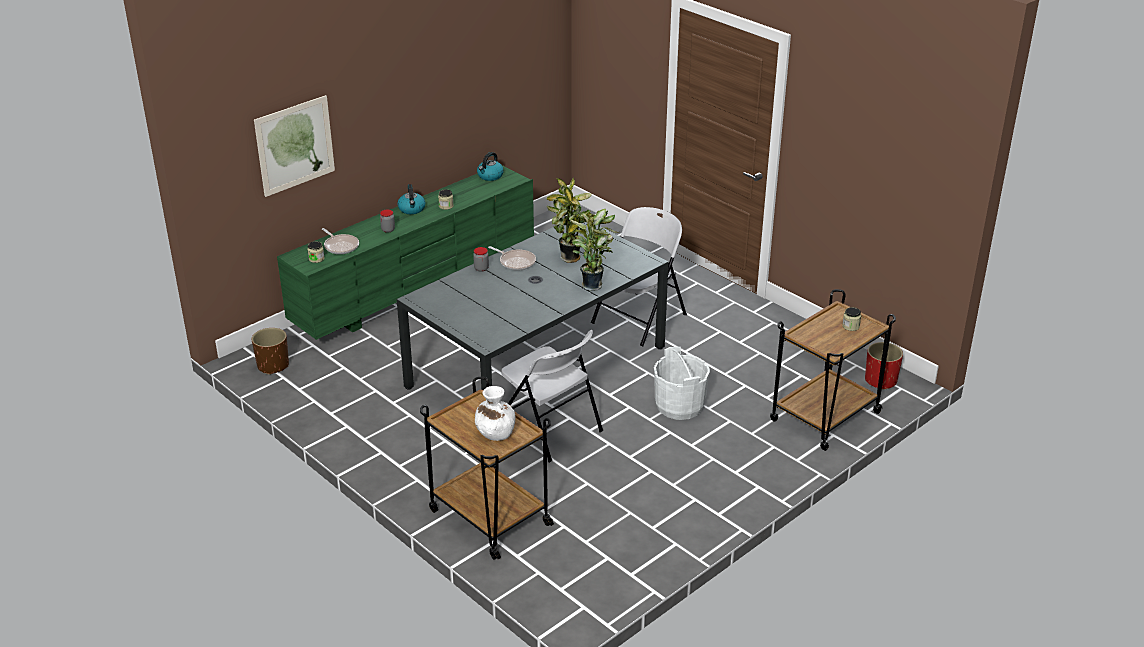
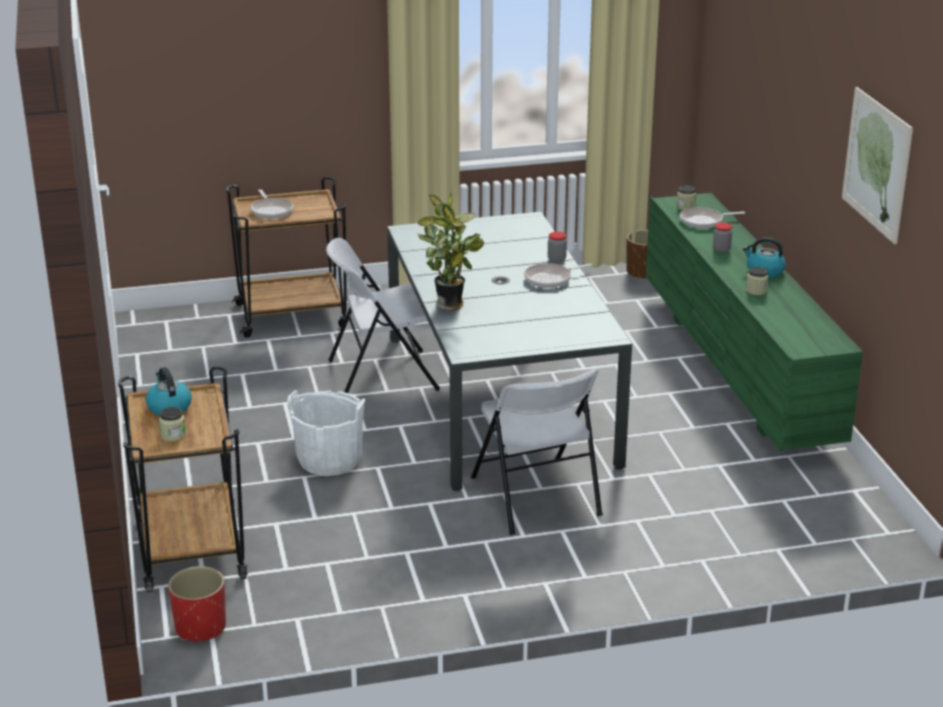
camera: 120 degrees right, 5 degrees down
(295, 145) = (747, 88): picture -> picture (876, 164)
(490, 176) = (825, 335): kettle -> kettle (169, 407)
(495, 433) = (271, 211): white vase -> frying pan
(571, 259) = (523, 309): potted plant -> none

